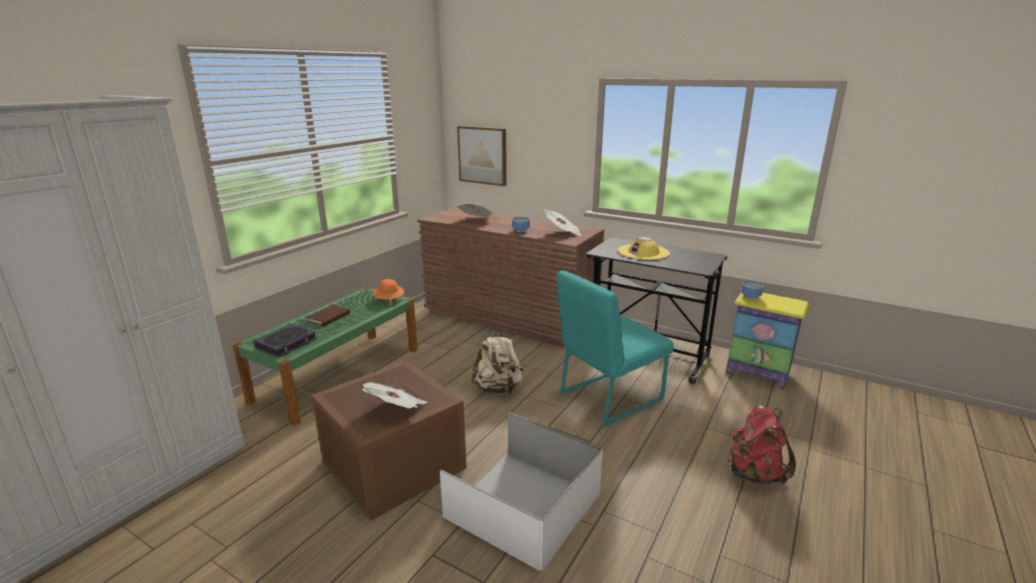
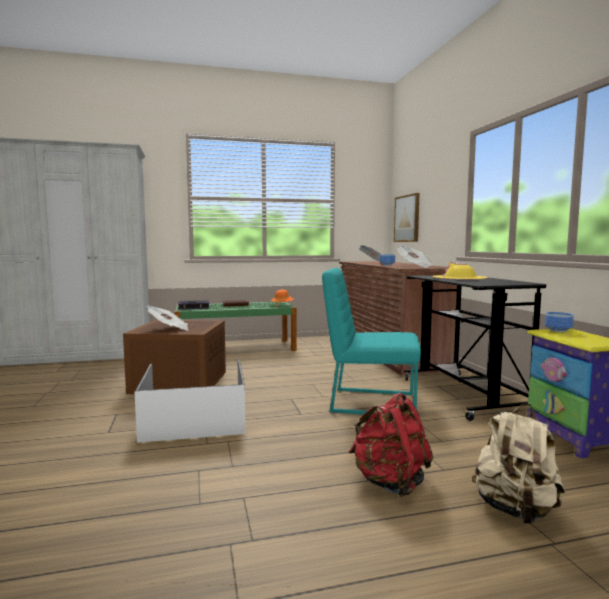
camera: 45 degrees right, 15 degrees down
(498, 389) = (302, 376): beige backpack -> beige backpack (515, 510)

